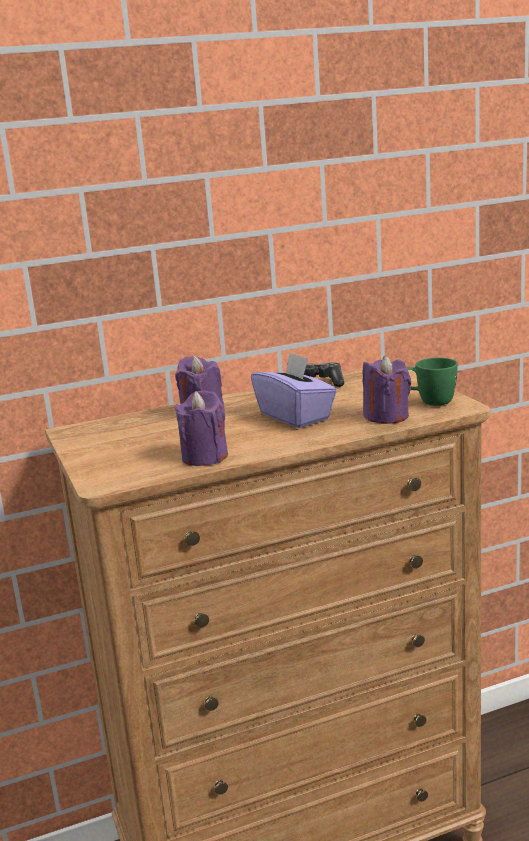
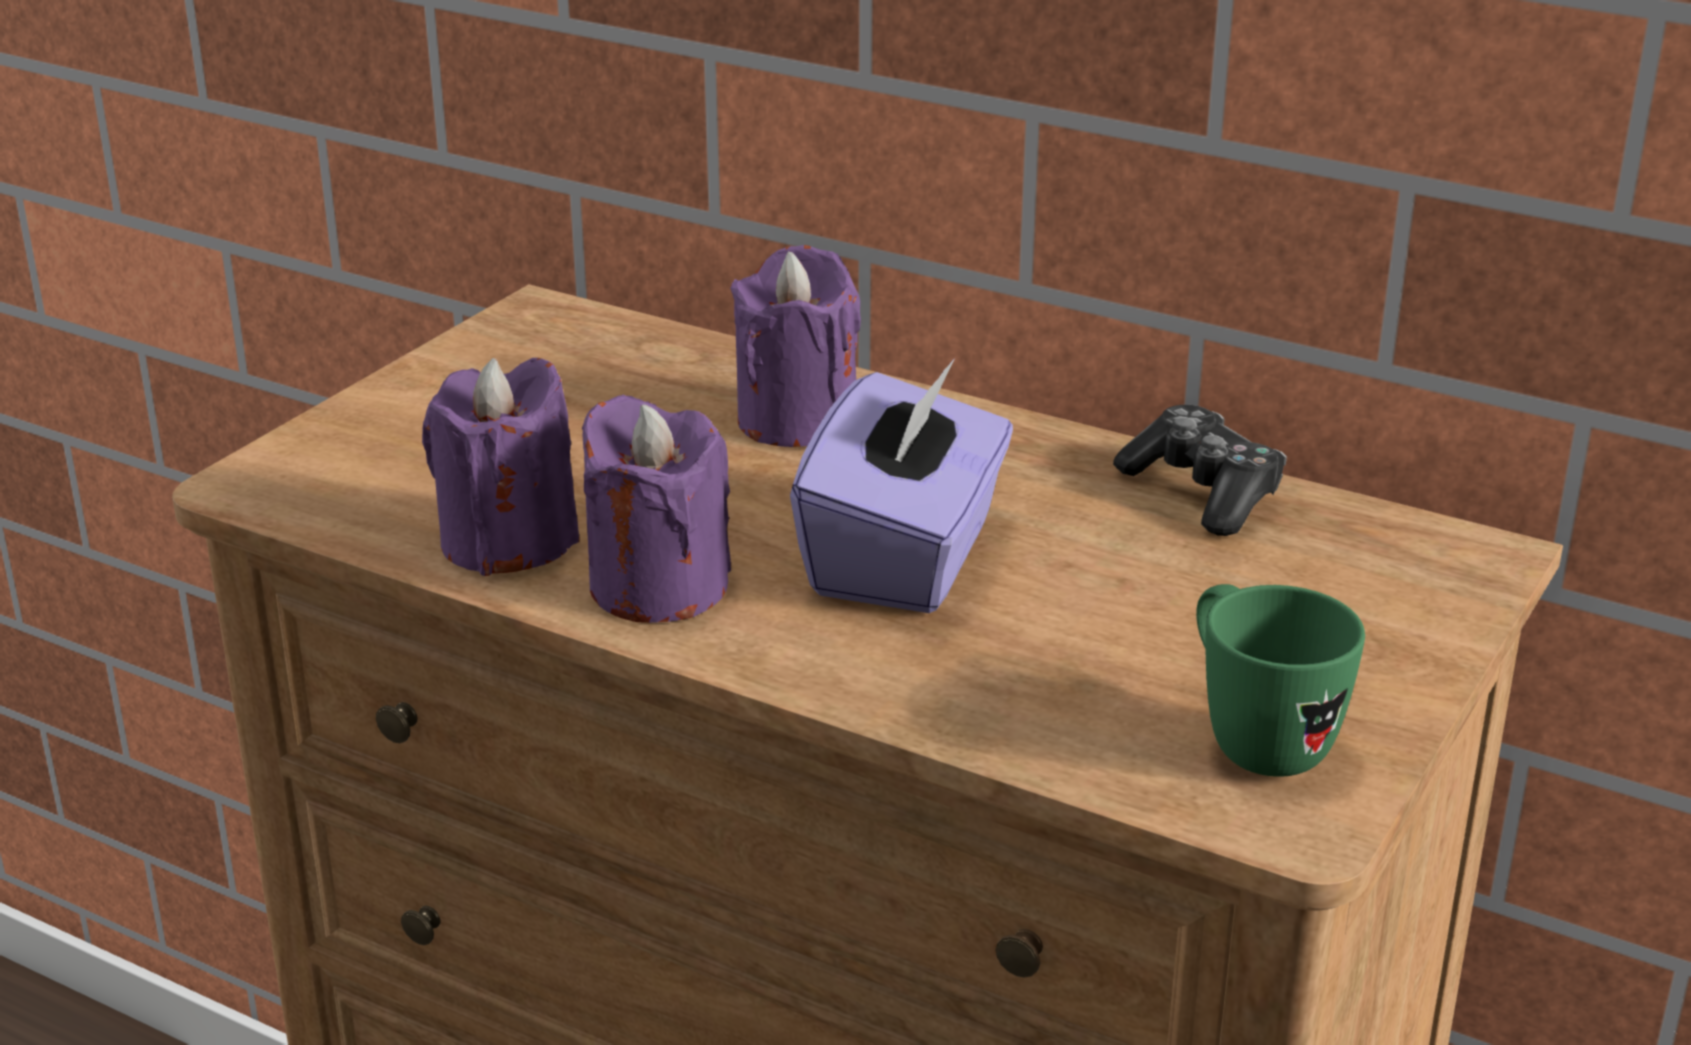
camera: 50 degrees right, 10 degrees up
(386, 416) = (1054, 704): purple candle -> purple candle (658, 587)

